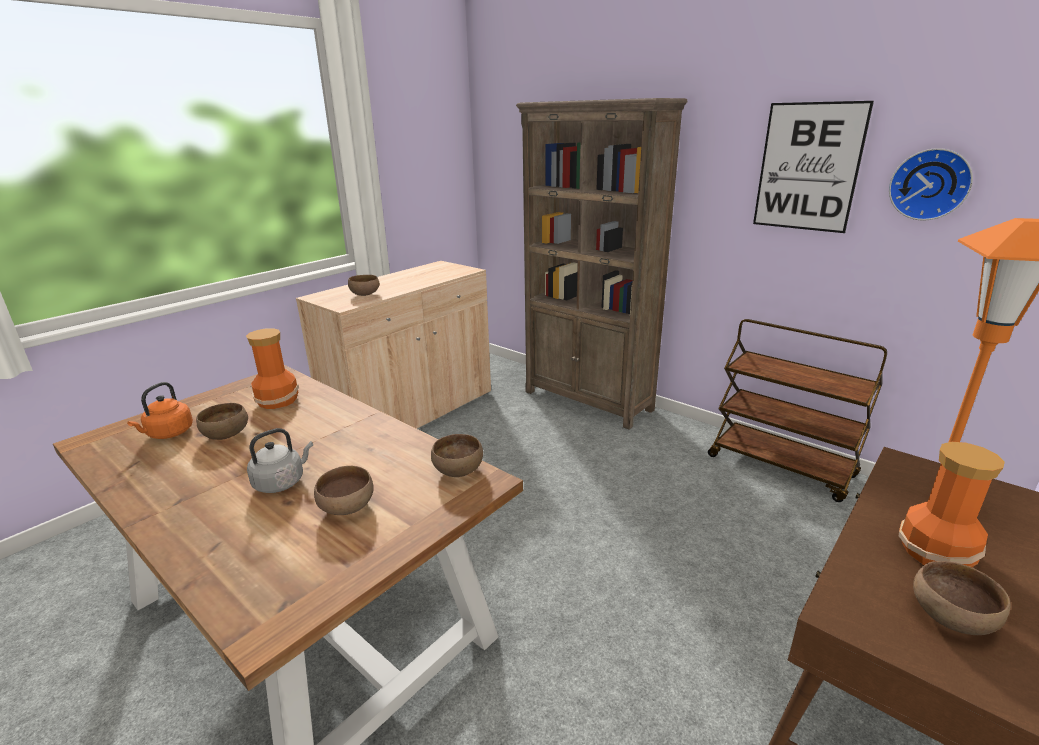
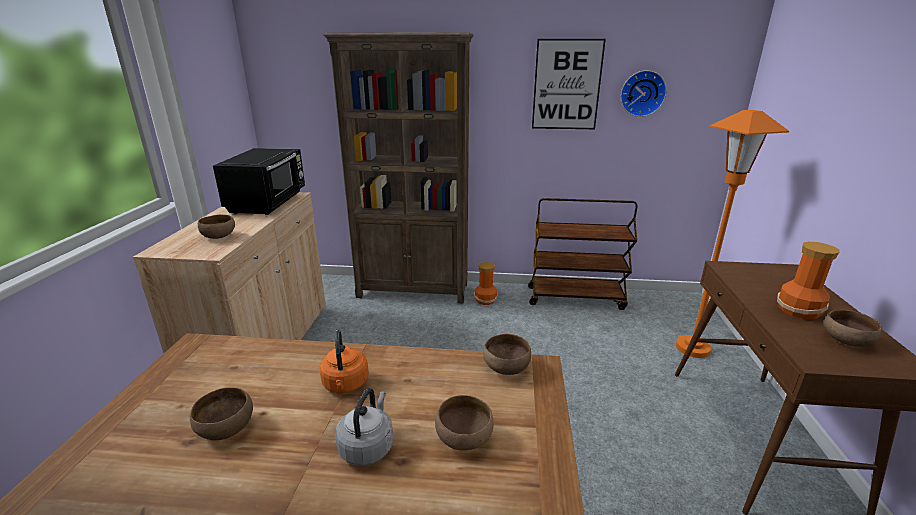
camera: 35 degrees left, 0 degrees up
(168, 433) = (139, 459): orange kettle -> orange kettle (345, 385)
(278, 400) = (238, 370): vase -> vase (485, 300)
(439, 273) = (269, 203): none -> black microwave

